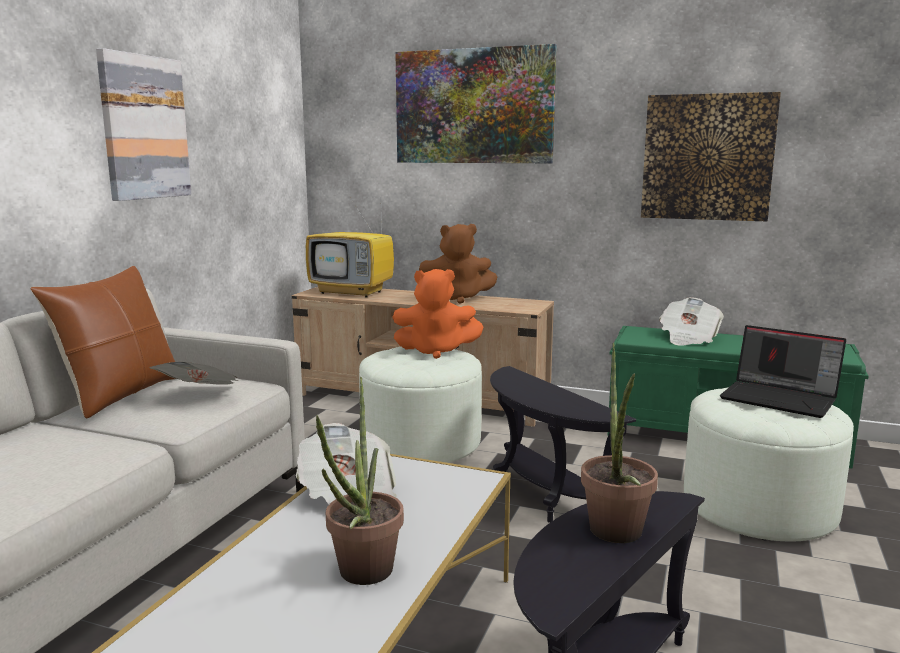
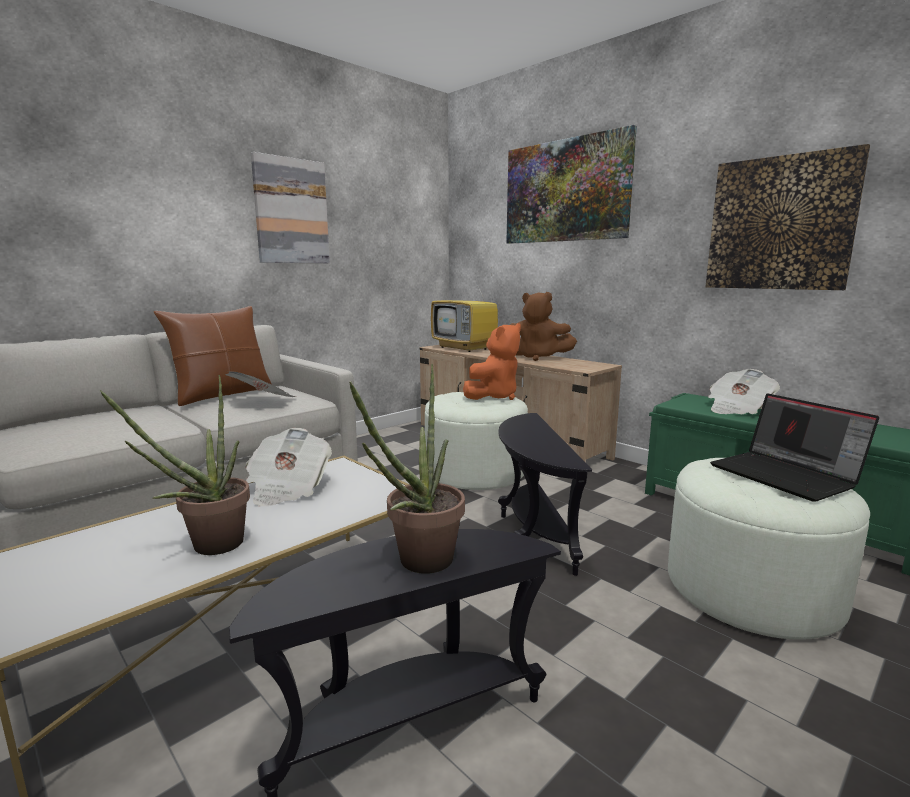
camera: 25 degrees right, 0 degrees up
(436, 351) = (494, 396): orange plush toy -> orange plush toy turned 75 degrees counterclockwise

